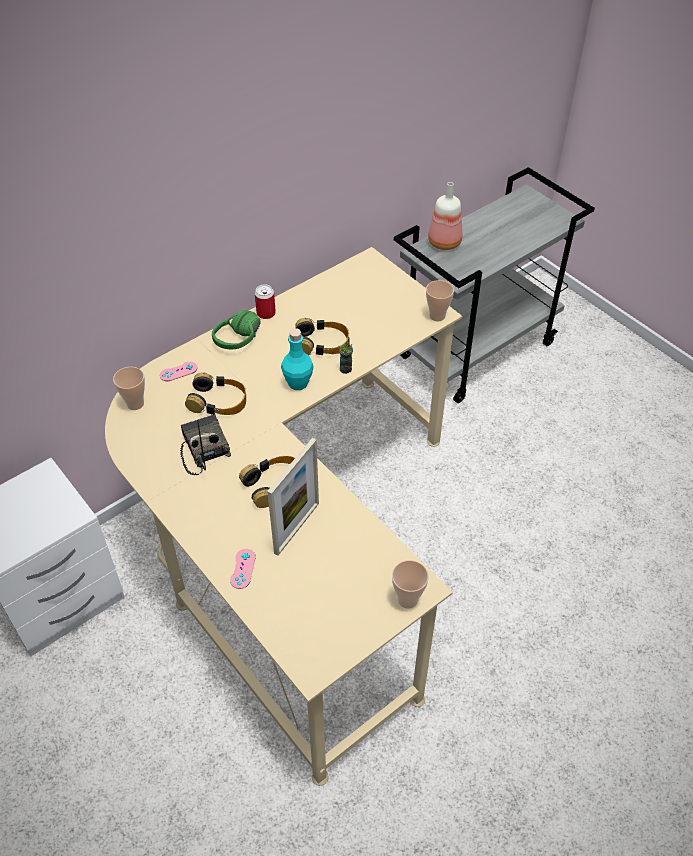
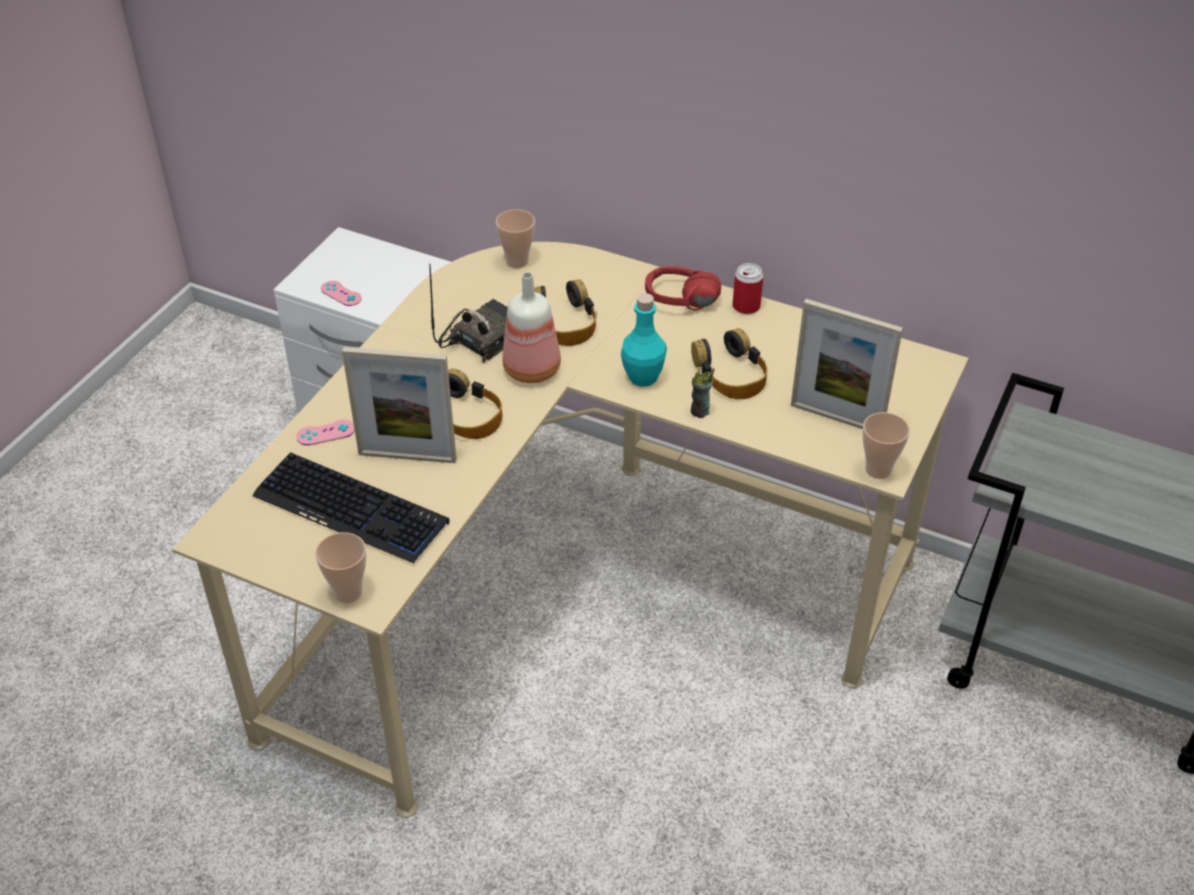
camera: 65 degrees right, 5 degrees down
(178, 371) = (590, 274): pink game controller -> pink game controller (341, 294)
(244, 342) = (680, 307): green headphones -> red headphones
(330, 575) = (351, 509): none -> keyboard
(387, 315) = (836, 418): none -> picture frame
(444, 242) = (1079, 441): bottle -> bottle (533, 369)

